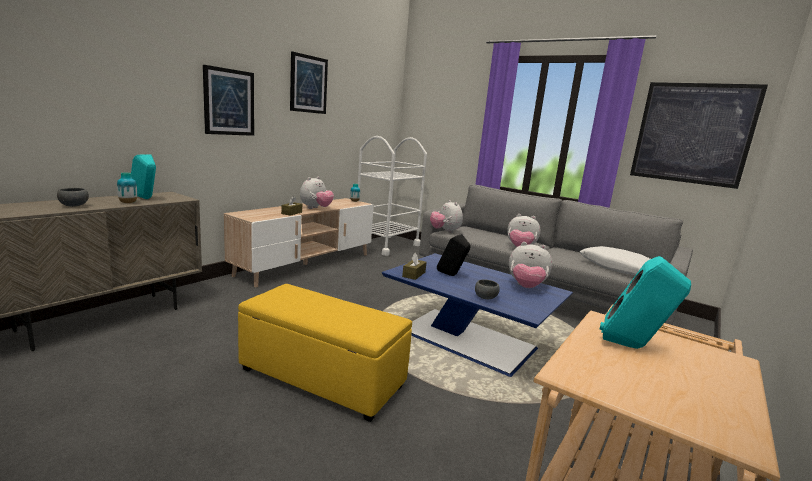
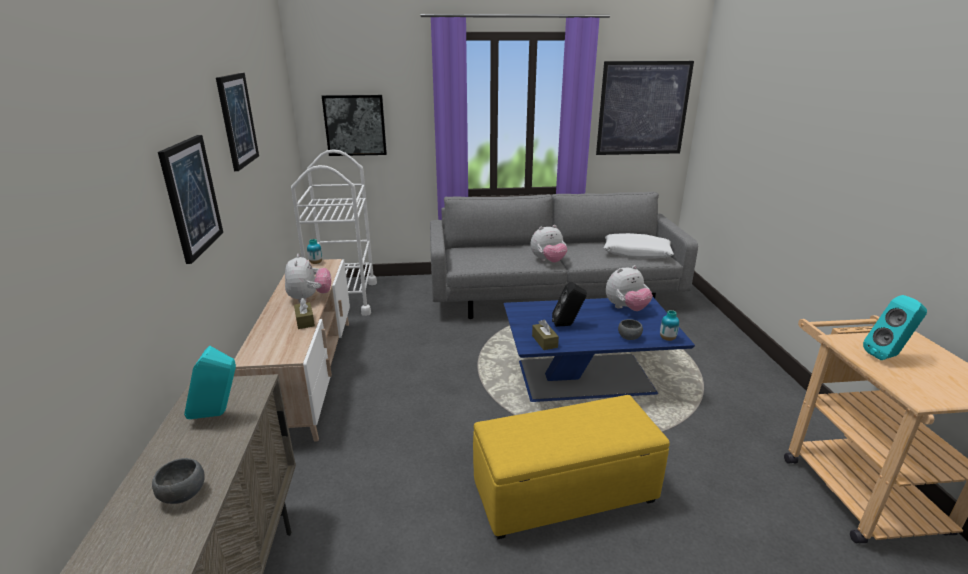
camera: 40 degrees left, 10 degrees up
(128, 203) = (226, 437): vase -> vase (667, 339)
(433, 124) = (355, 125): none -> picture
(445, 231) = (458, 266): plush toy -> none

